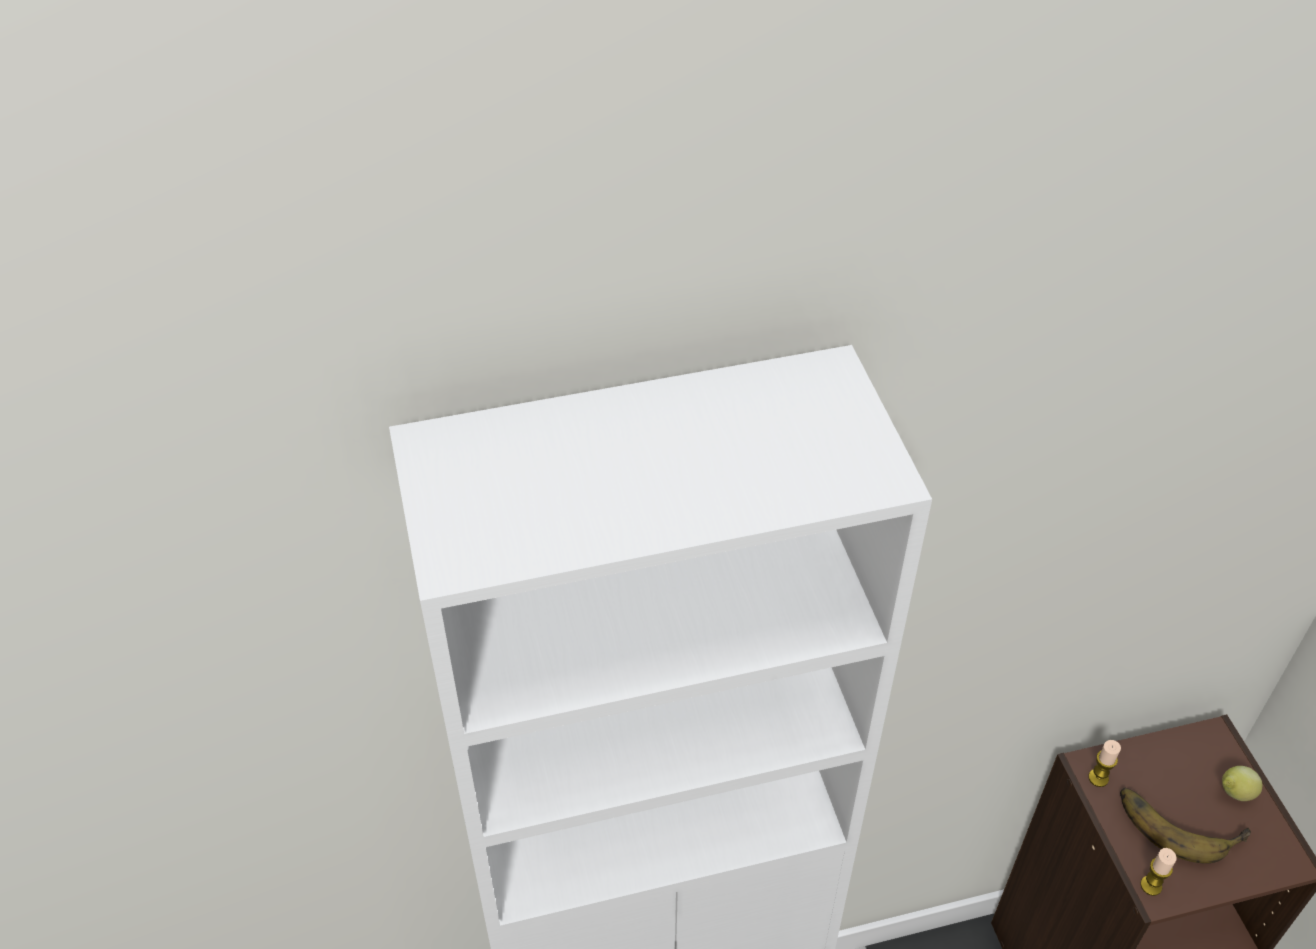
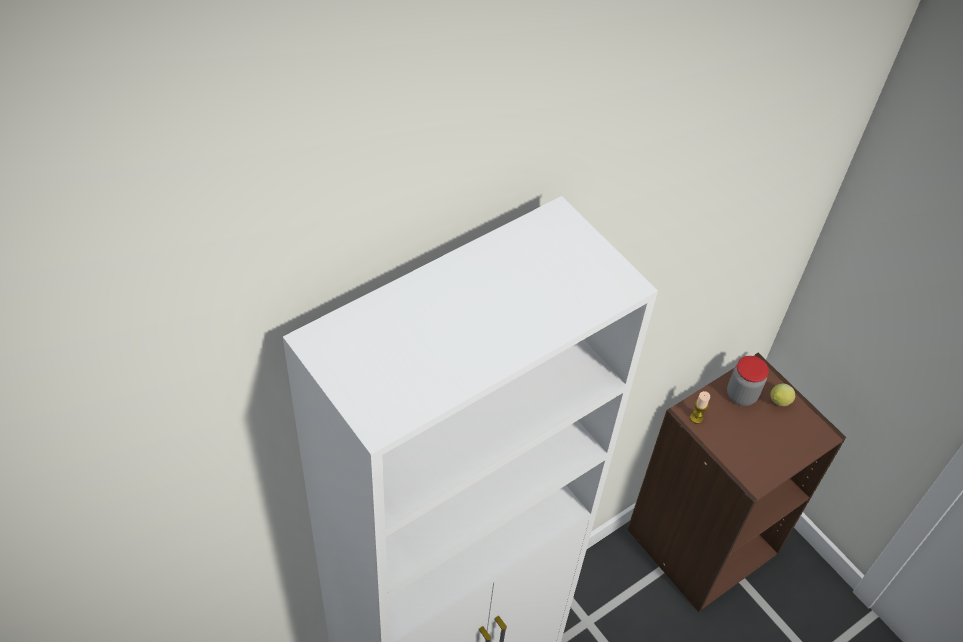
camera: 25 degrees left, 5 degrees up
(1151, 885) = (749, 477): candle -> none
(1179, 766) = (741, 395): none -> jar
(1179, 821) = (752, 430): banana -> none

